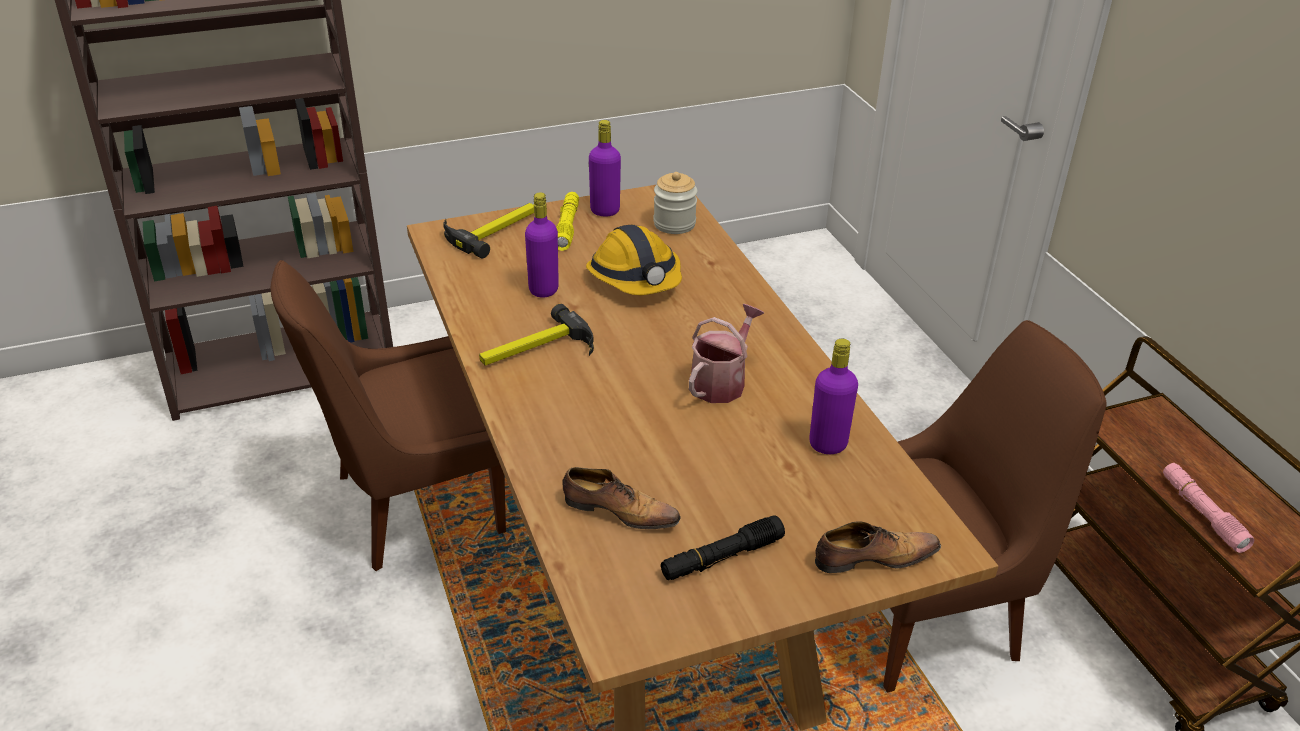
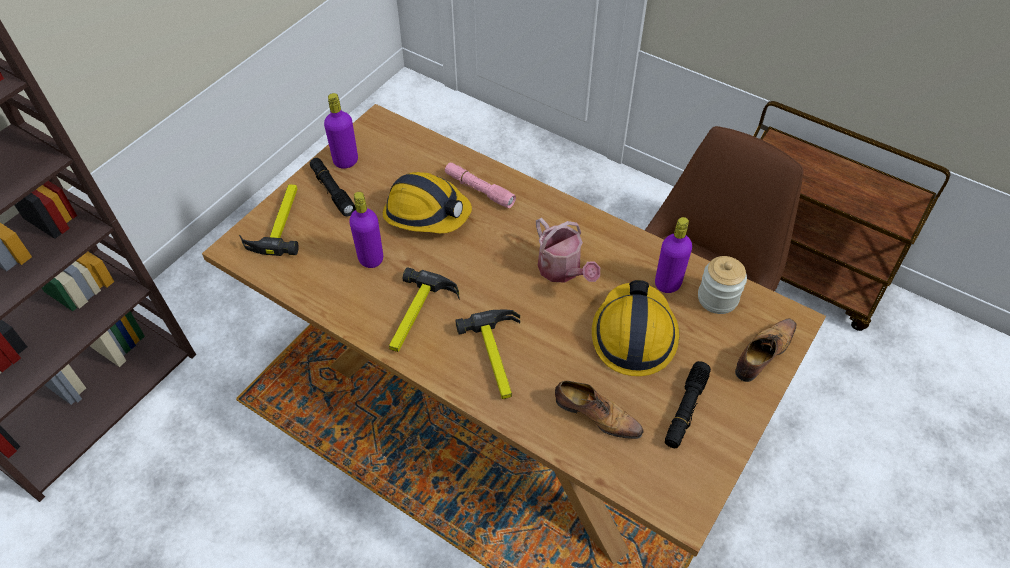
camera: 35 degrees left, 15 degrees up
(412, 506) = (308, 454): brown chair -> none
(567, 227) = (332, 191): yellow flashlight -> black flashlight
(575, 417) = (498, 357): none -> hammer
(618, 511) = (596, 415): shoe -> shoe turned 45 degrees clockwise
(674, 224) = (407, 149): jar -> jar (717, 298)
(721, 381) = (563, 271): watering can -> watering can turned 150 degrees clockwise
(737, 468) = (633, 335): none -> hard hat
(1202, 513) = (850, 203): pink flashlight -> pink flashlight (479, 189)

